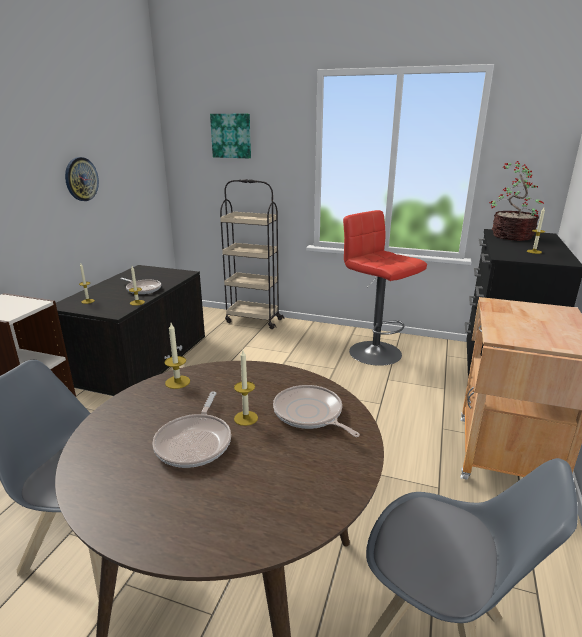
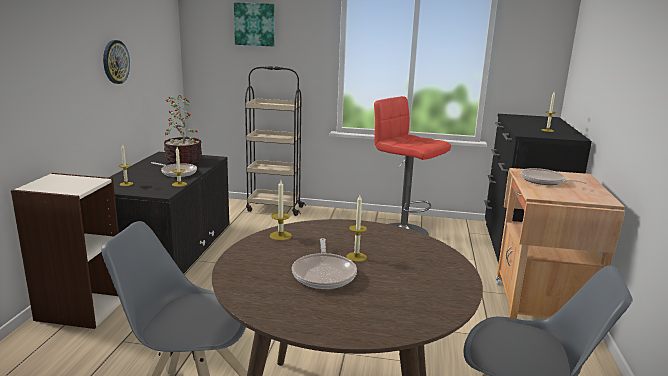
camera: 10 degrees left, 5 degrees down
(310, 414) = (408, 252): frying pan -> frying pan (544, 181)
(510, 236) = (523, 119): potted plant -> potted plant (183, 160)

